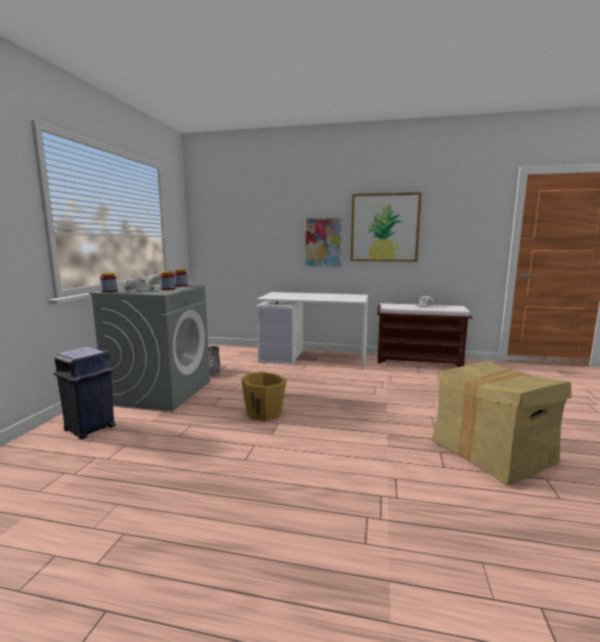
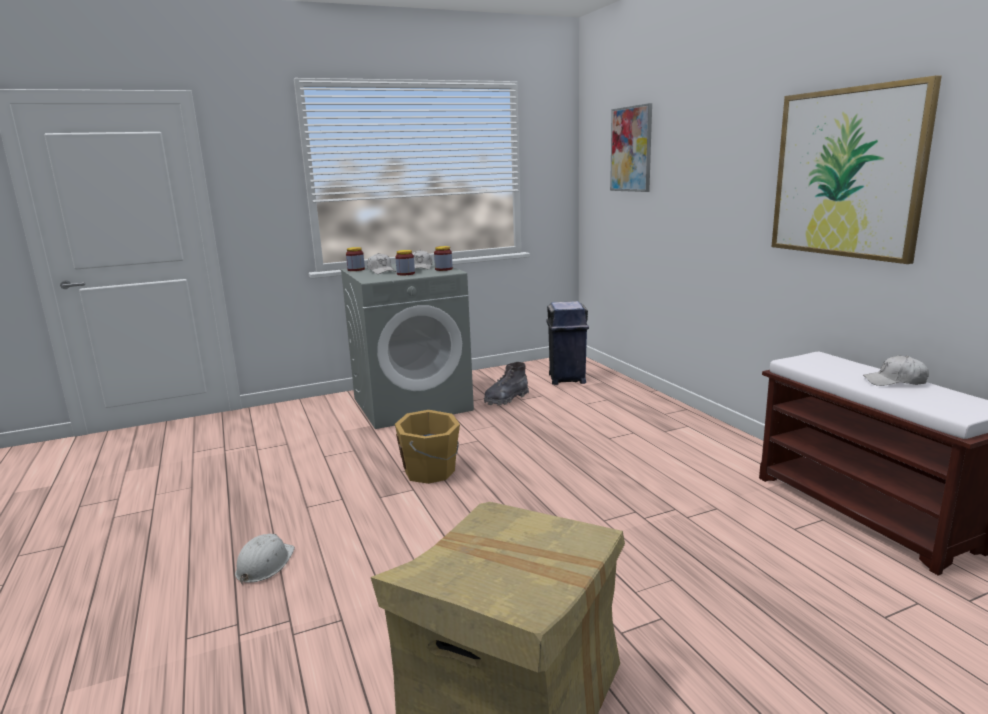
camera: 55 degrees right, 5 degrees up
(90, 428) = (303, 417): blue trash can -> blue trash can (567, 379)
(303, 491) = (264, 564): none -> white hard hat
(314, 358) = (675, 427): white desk -> none
(323, 242) = (734, 203): picture -> picture (631, 149)

